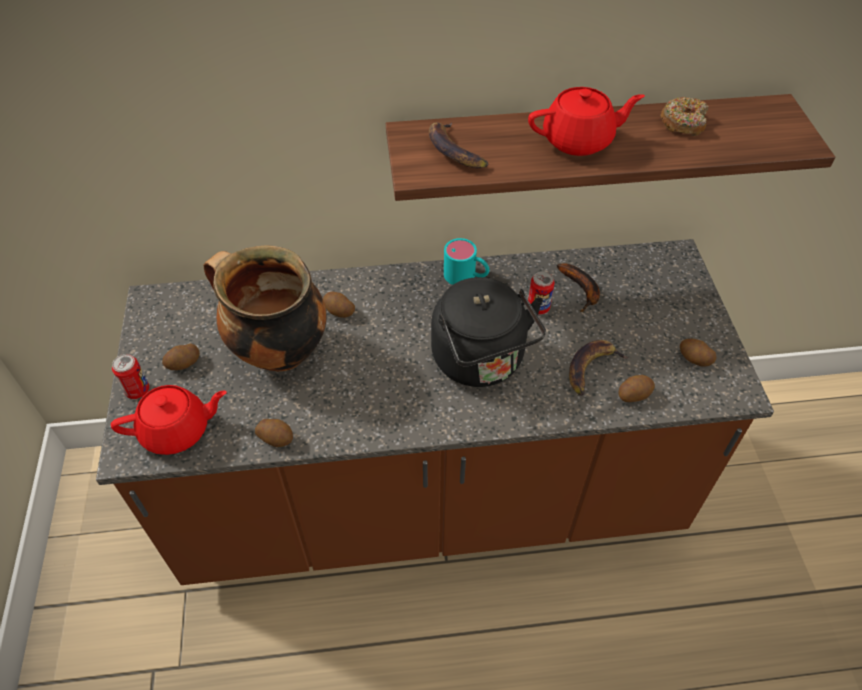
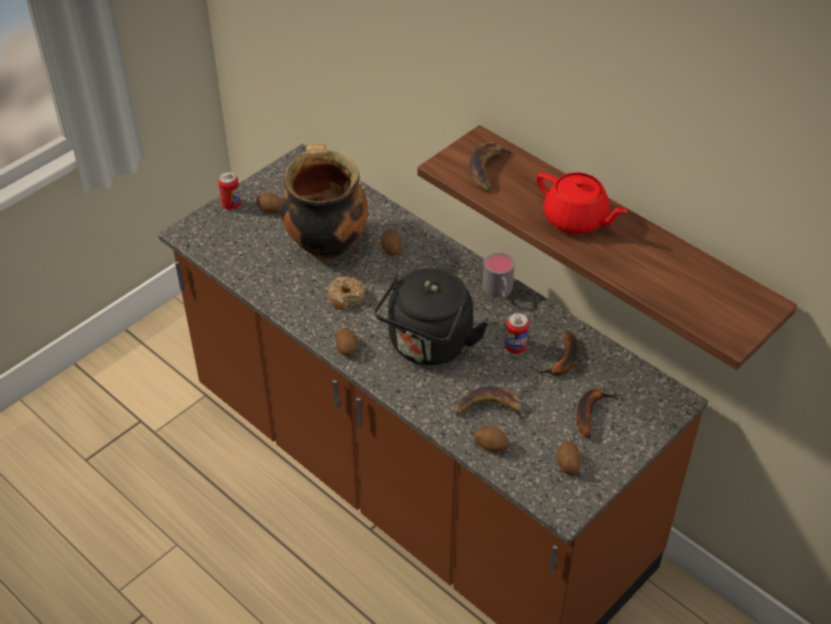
camera: 50 degrees right, 5 degrees down
(177, 430) = (222, 241): red teapot -> none
(276, 438) = (261, 287): potato -> potato (347, 348)
(466, 276) = (499, 291): turquoise mug -> grey mug
(649, 310) = (589, 412): none -> banana
(683, 123) = (669, 261): donut -> donut (346, 297)

